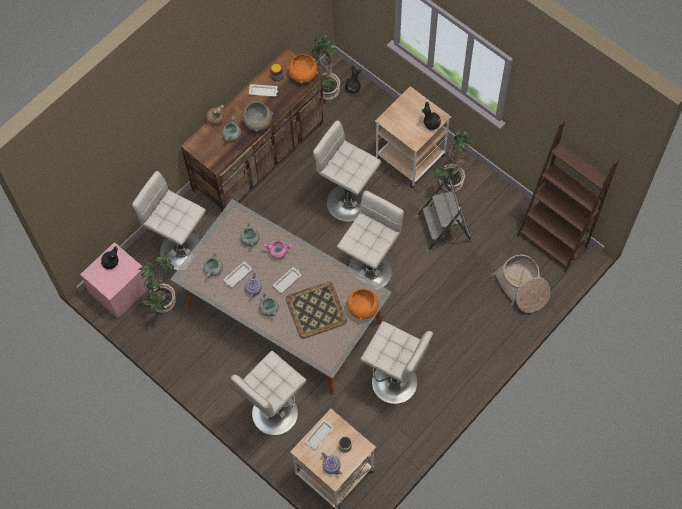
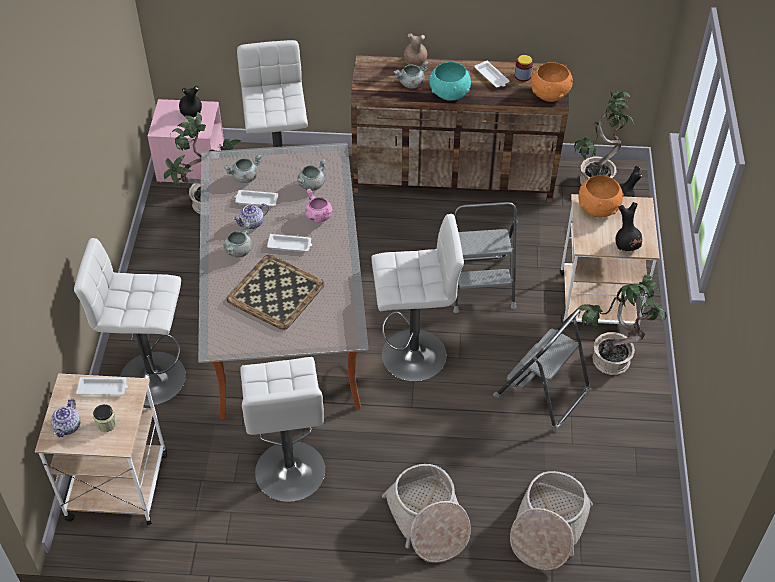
camera: 50 degrees right, 15 degrees down
(258, 122) = (449, 94): grey bowl -> turquoise bowl
(347, 202) = (480, 281): white stool -> grey step ladder
(362, 308) = (318, 334): orange bowl -> orange bowl (598, 208)
(475, 338) = (428, 521): none -> basket
(552, 241) = (647, 521): brown bookcase -> none

